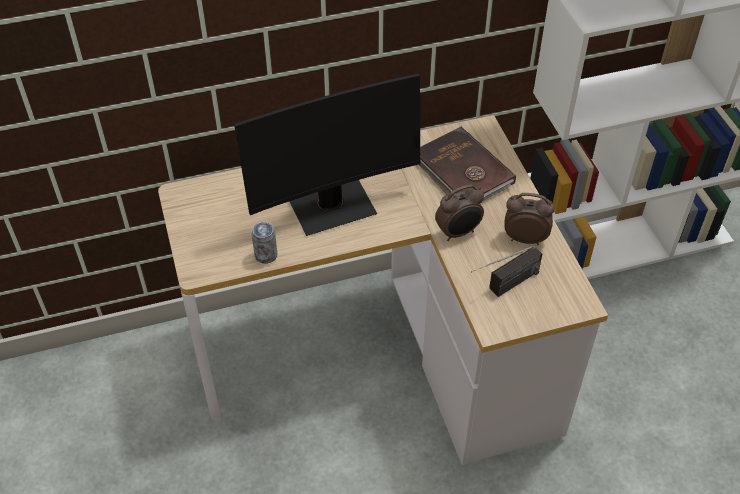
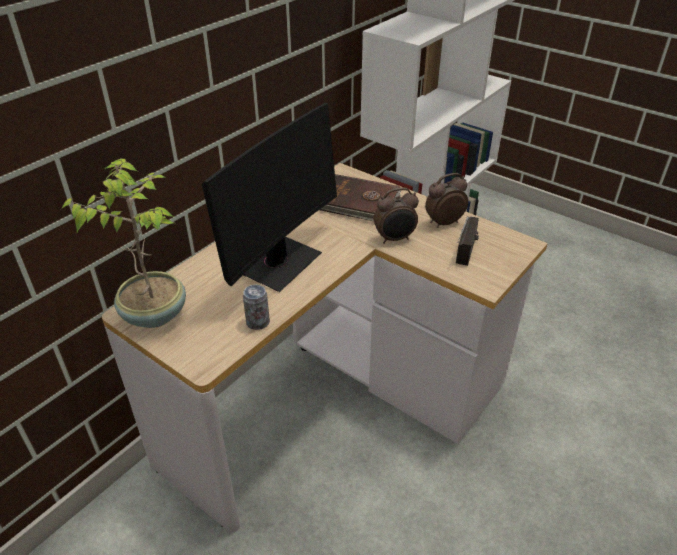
camera: 35 degrees left, 10 degrees down
(197, 205) = (154, 313): none -> potted plant
(458, 233) = (395, 239): alarm clock -> alarm clock turned 45 degrees clockwise

